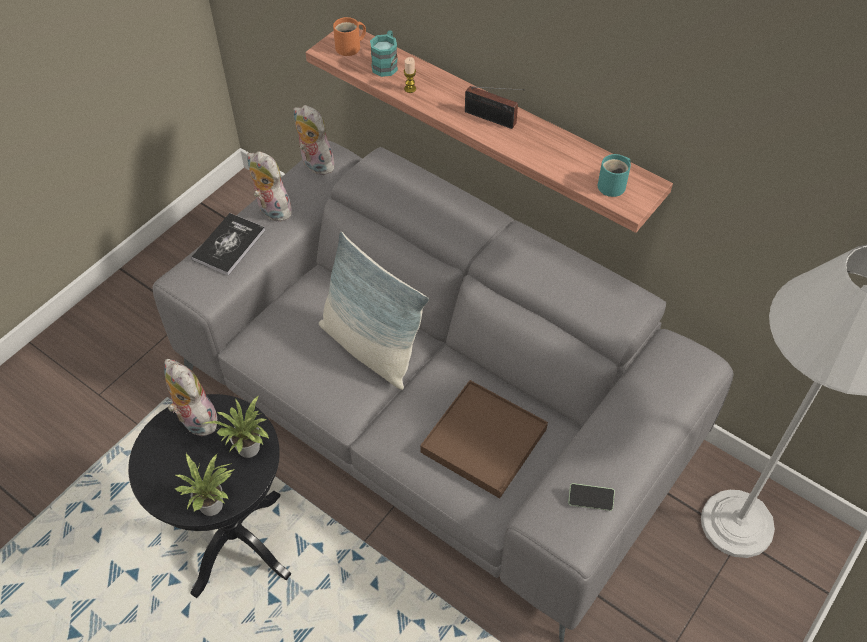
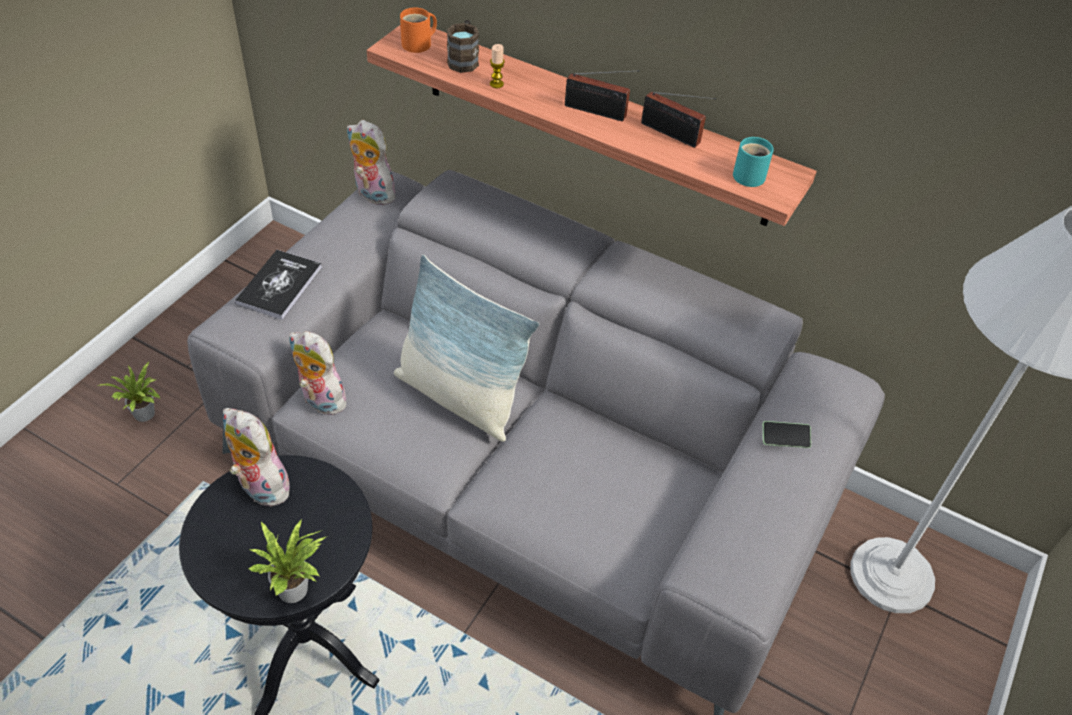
camera: 10 degrees left, 5 degrees down
(249, 450) = (334, 519): potted plant -> potted plant (145, 416)
(271, 210) = (326, 245): plush toy -> plush toy (320, 400)
(386, 64) = (464, 59): turquoise mug -> brown mug
(483, 441) = (609, 493): brown tray -> none
(553, 143) = (673, 135): none -> radio
(590, 500) = (756, 547): phone -> phone (785, 439)

